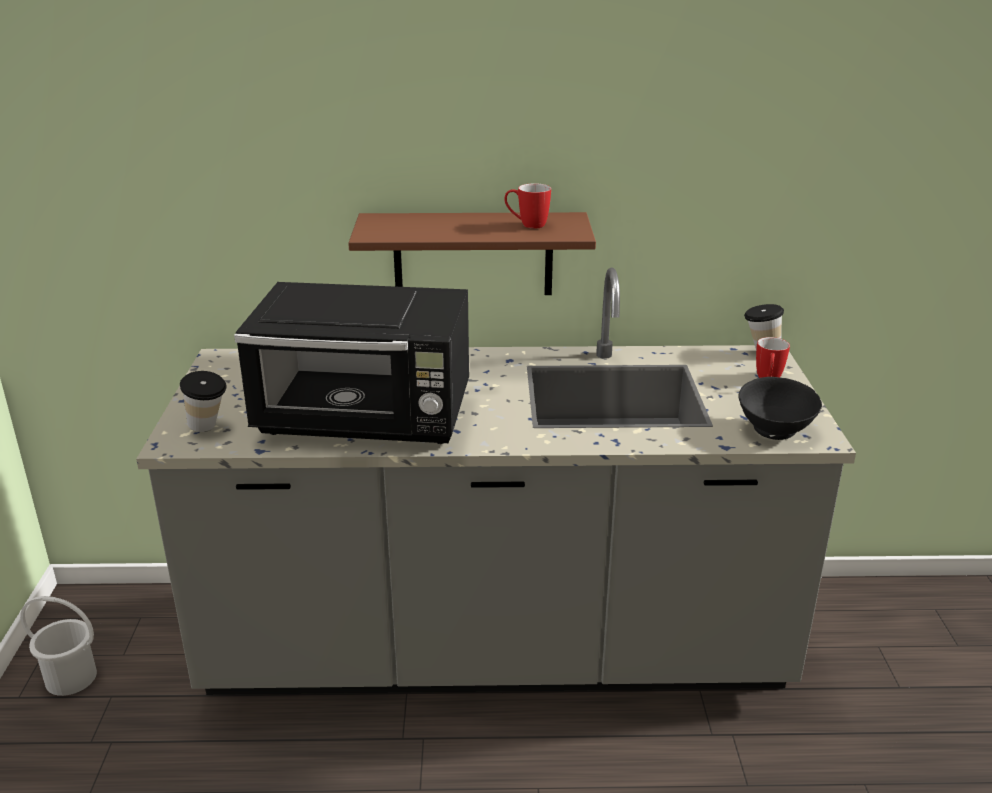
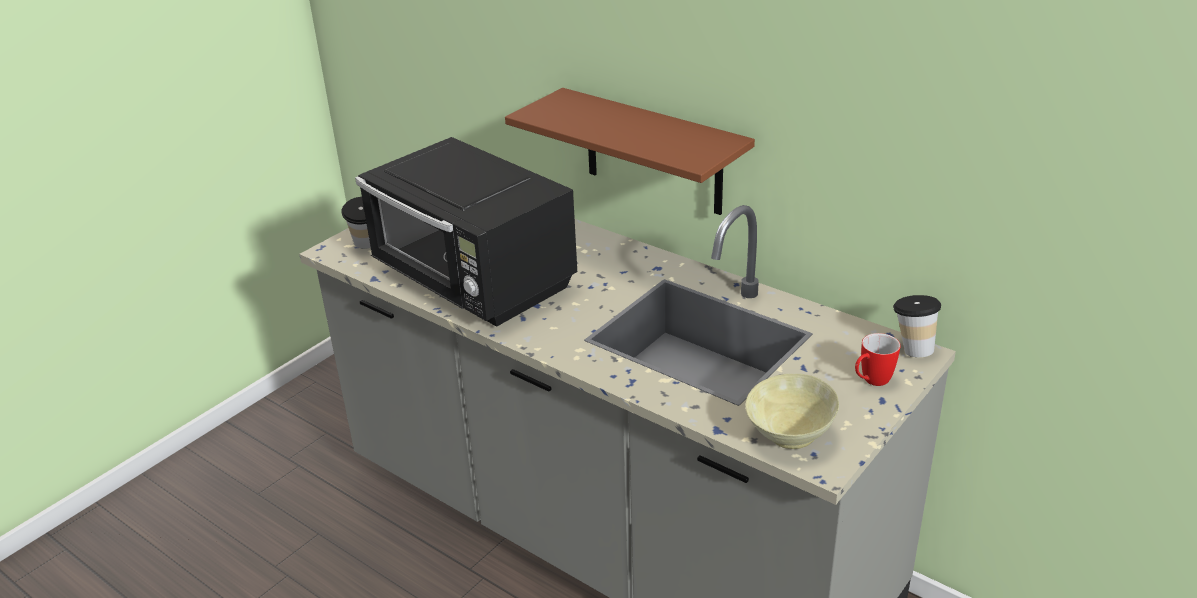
camera: 40 degrees right, 5 degrees up
(71, 678) = (316, 407): white bucket -> none
(527, 225) = (672, 139): mug -> none
(773, 431) = (788, 435): black bowl -> beige bowl

